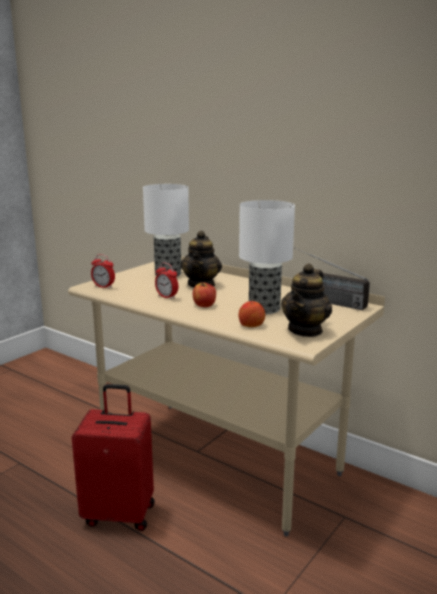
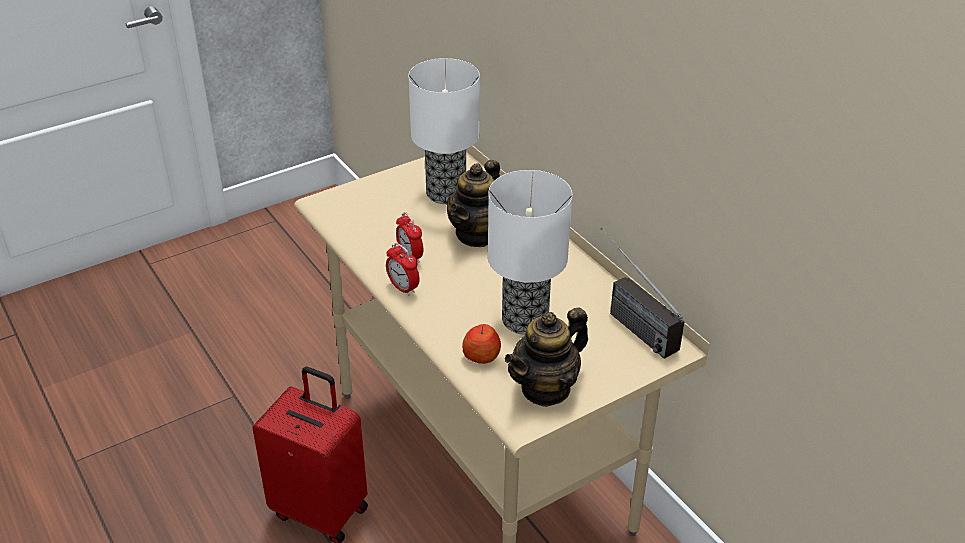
camera: 20 degrees right, 20 degrees up
(103, 287) = (340, 210): alarm clock -> alarm clock (403, 288)
(204, 305) = (448, 290): apple -> none

